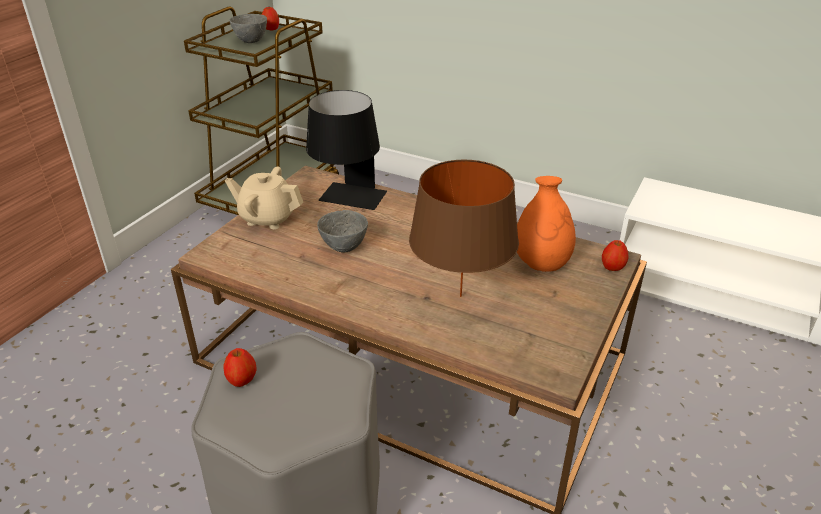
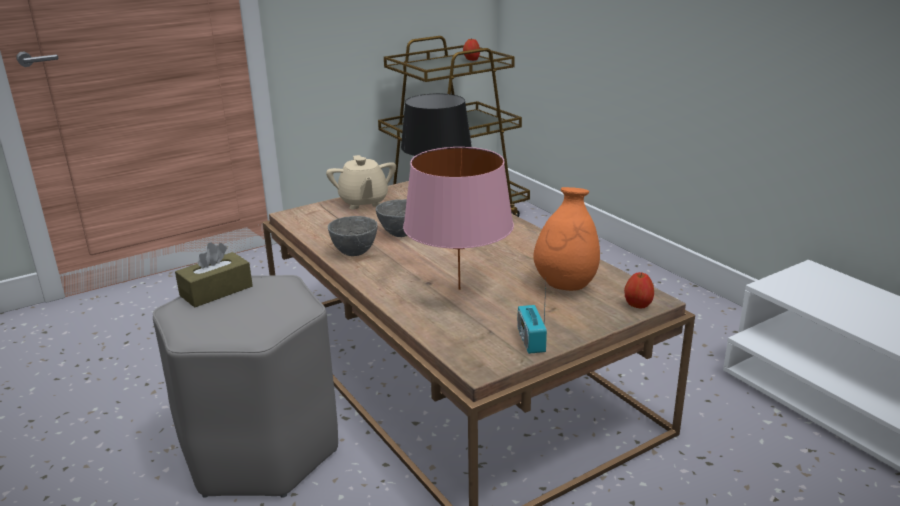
camera: 30 degrees right, 10 degrees down
(242, 381) = (216, 291): apple -> brown tissue box
(250, 41) = (443, 65): grey bowl -> grey bowl (353, 252)
(267, 218) = (363, 202): beige teapot -> beige teapot turned 150 degrees counterclockwise
(461, 296) = (459, 289): brown table lamp -> pink table lamp
(571, 332) = (531, 341): none -> radio

